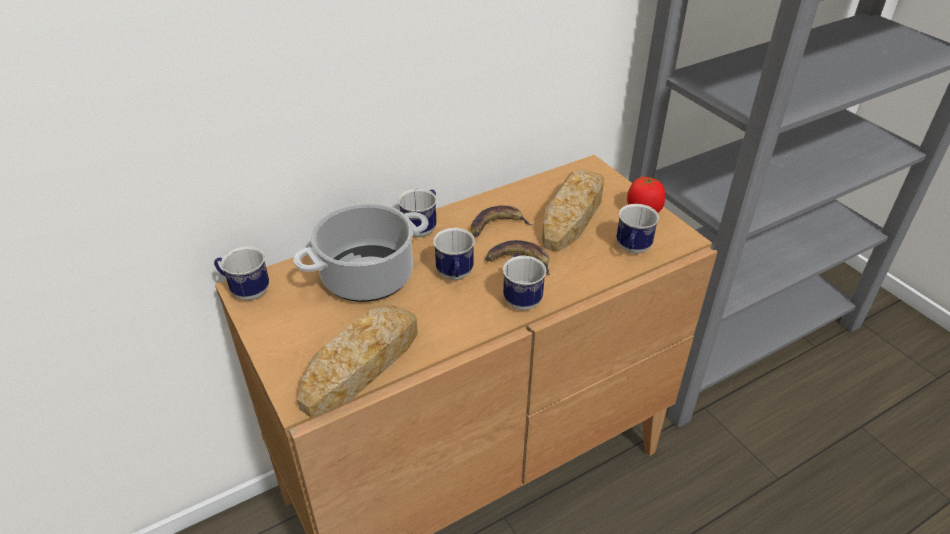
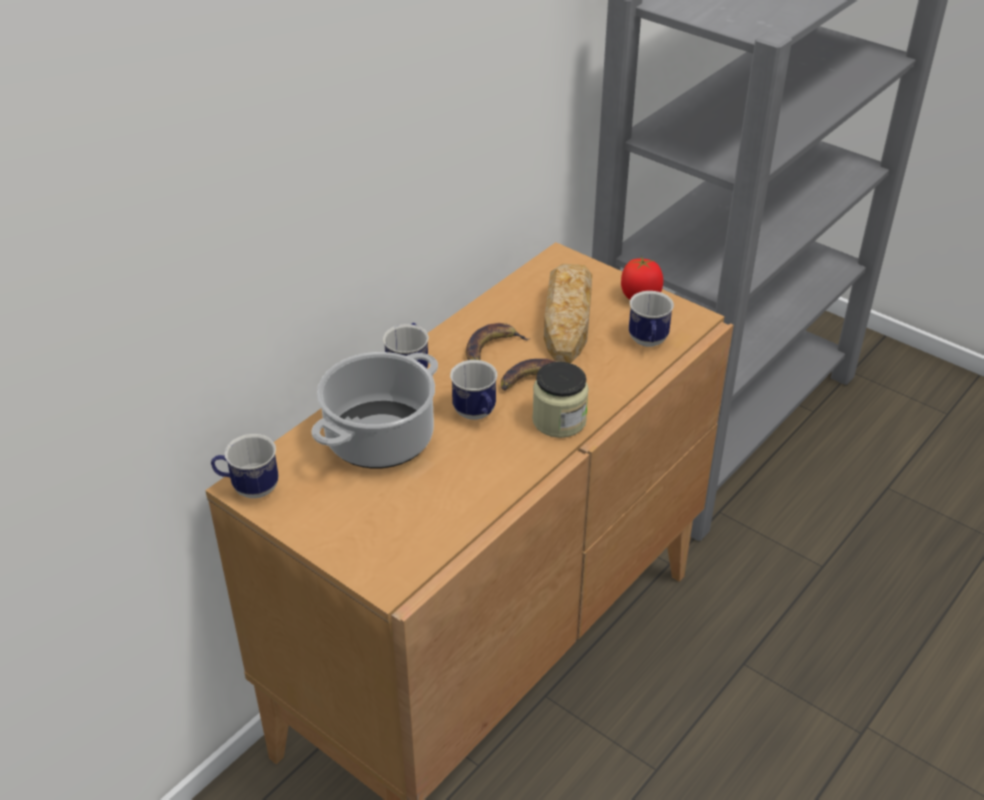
camera: 20 degrees left, 0 degrees up
(361, 365) = (431, 531): bread -> none
(520, 297) = (559, 420): mug -> jar

